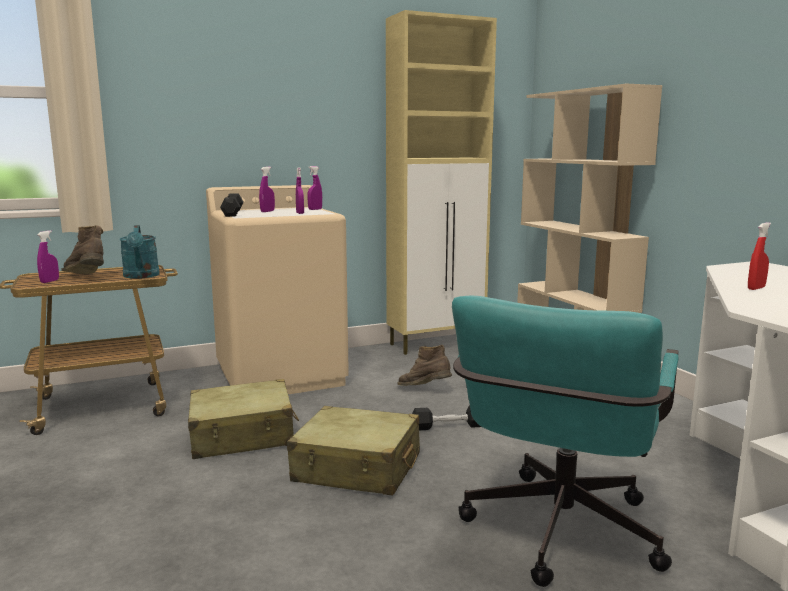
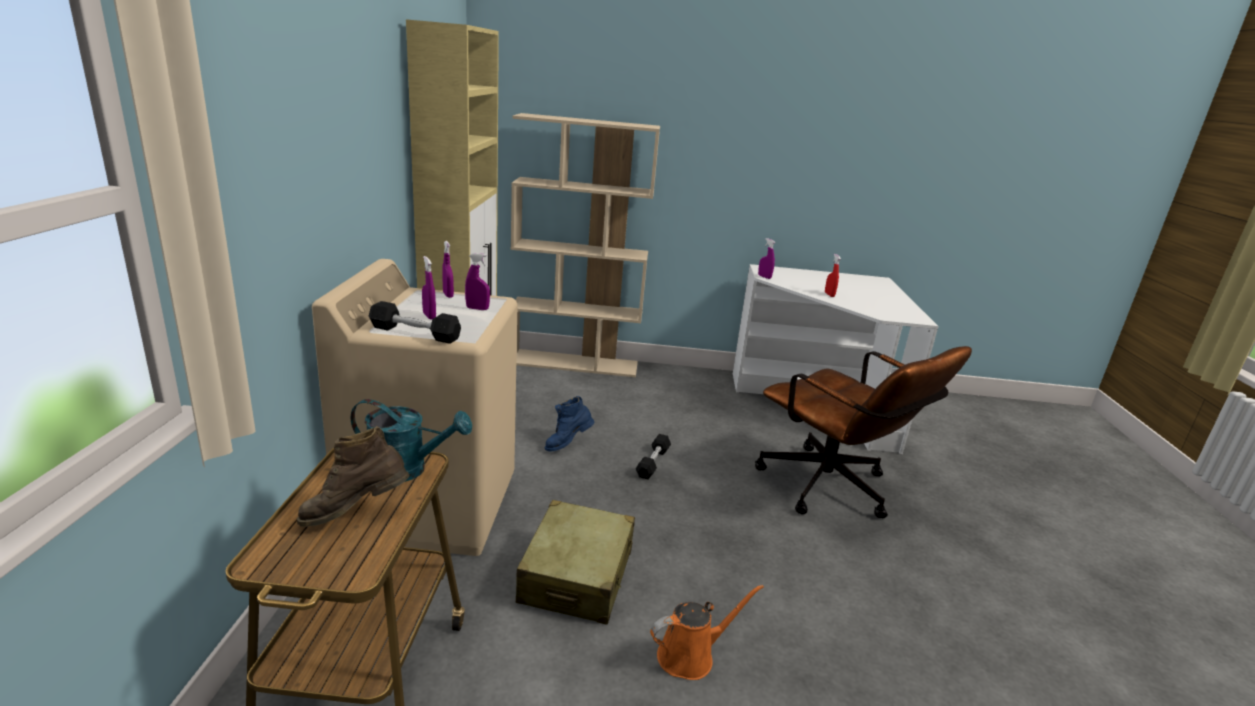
camera: 65 degrees left, 10 degrees up
(50, 281) = (340, 550): purple spray bottle -> purple spray bottle (764, 277)
(174, 500) = (690, 655): none -> orange watering can
(357, 468) = (696, 531): beige suitcase -> none
(425, 389) = (567, 444): brown boot -> blue boot
(557, 538) = (834, 491): turquoise office chair -> brown office chair

